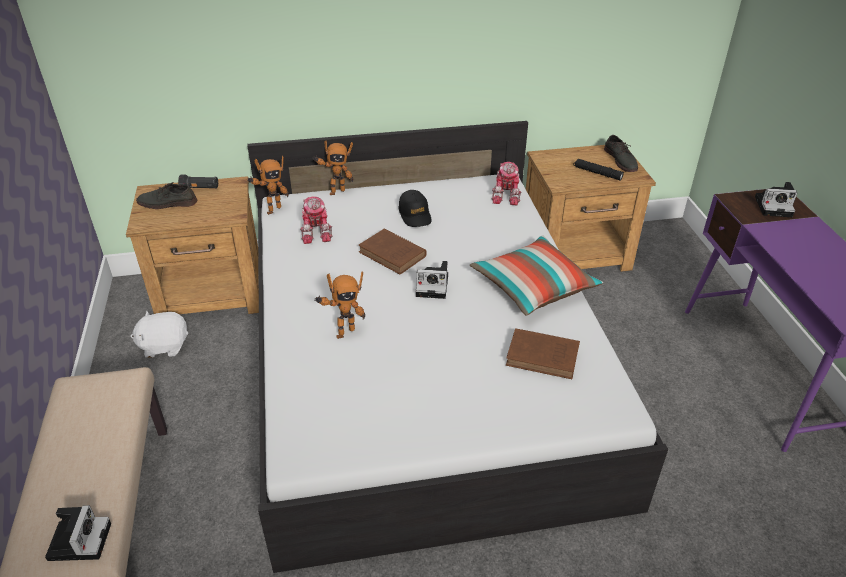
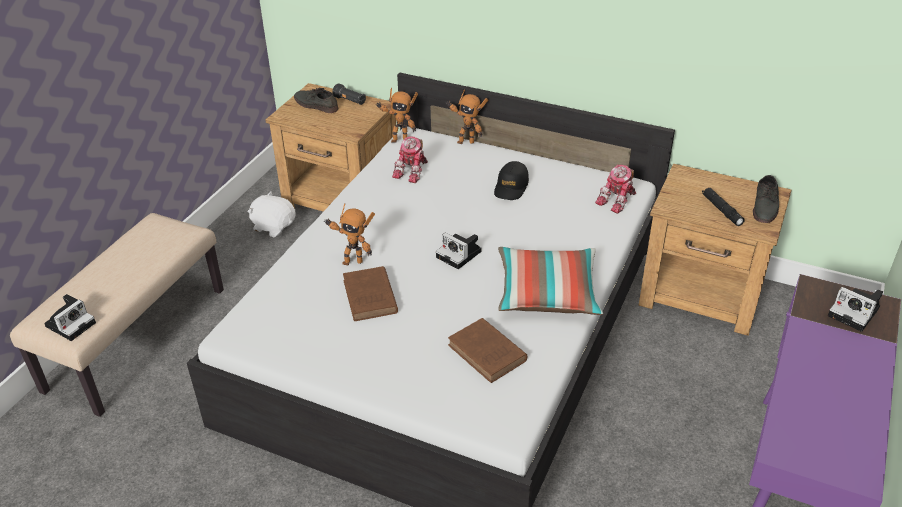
camera: 35 degrees right, 0 degrees up
(393, 255) = (454, 215): brown book -> brown book (370, 298)

